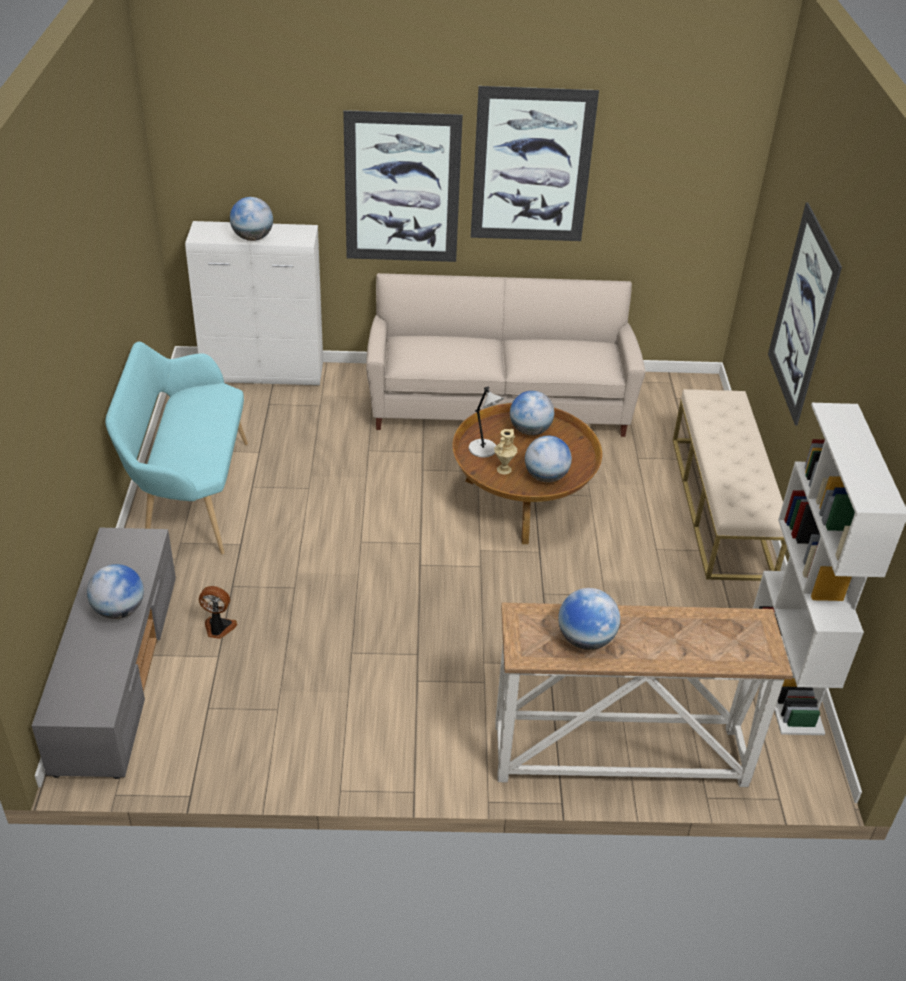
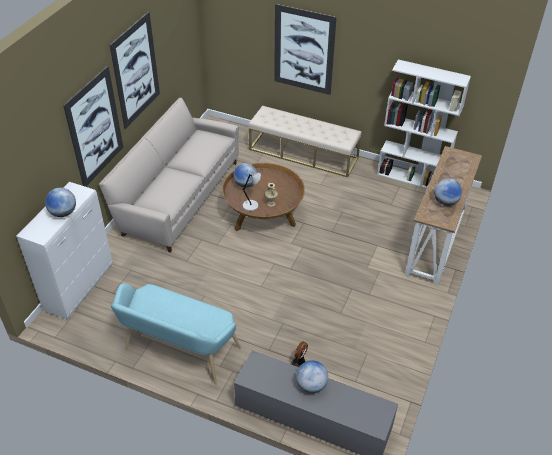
camera: 65 degrees left, 5 degrees up
(546, 477) = (285, 191): globe -> none

